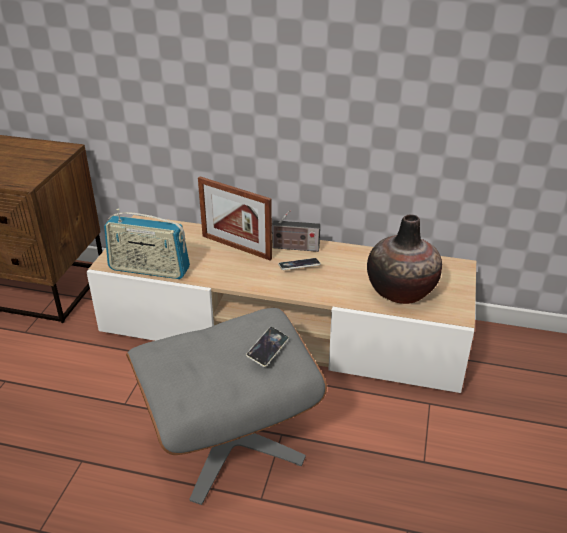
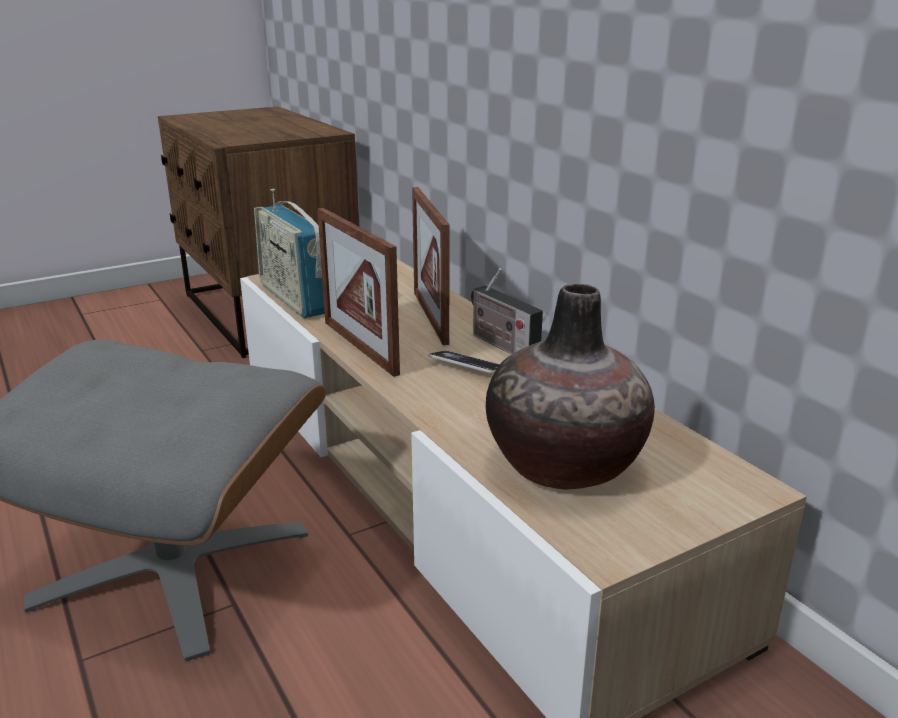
camera: 45 degrees right, 10 degrees down
(237, 281) = (360, 347): none -> picture frame
(268, 349) = (187, 405): phone -> none

